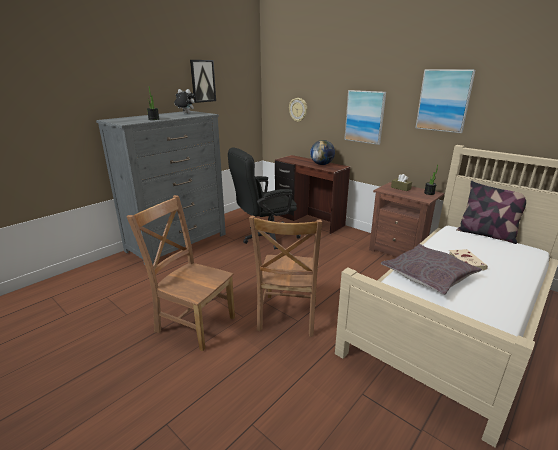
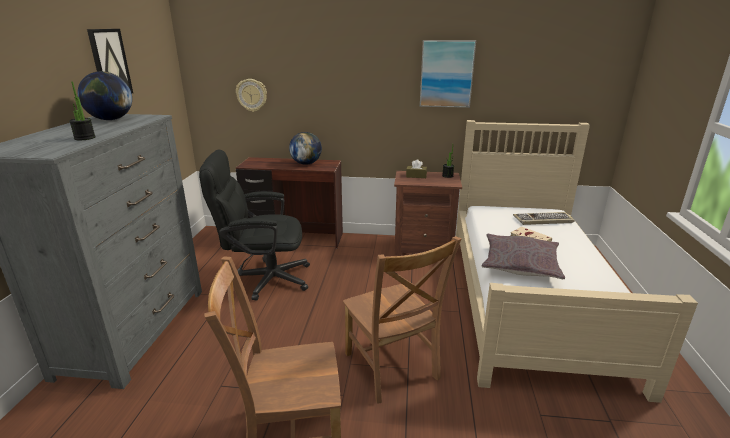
camera: 35 degrees left, 0 degrees up
(185, 113) = (111, 119): plush toy -> globe
(265, 238) = (264, 279): black office chair -> black office chair turned 60 degrees clockwise
(364, 117) = (353, 98): picture -> none
(486, 234) = (510, 207): pillow -> none
(505, 252) = (543, 220): none -> keyboard

